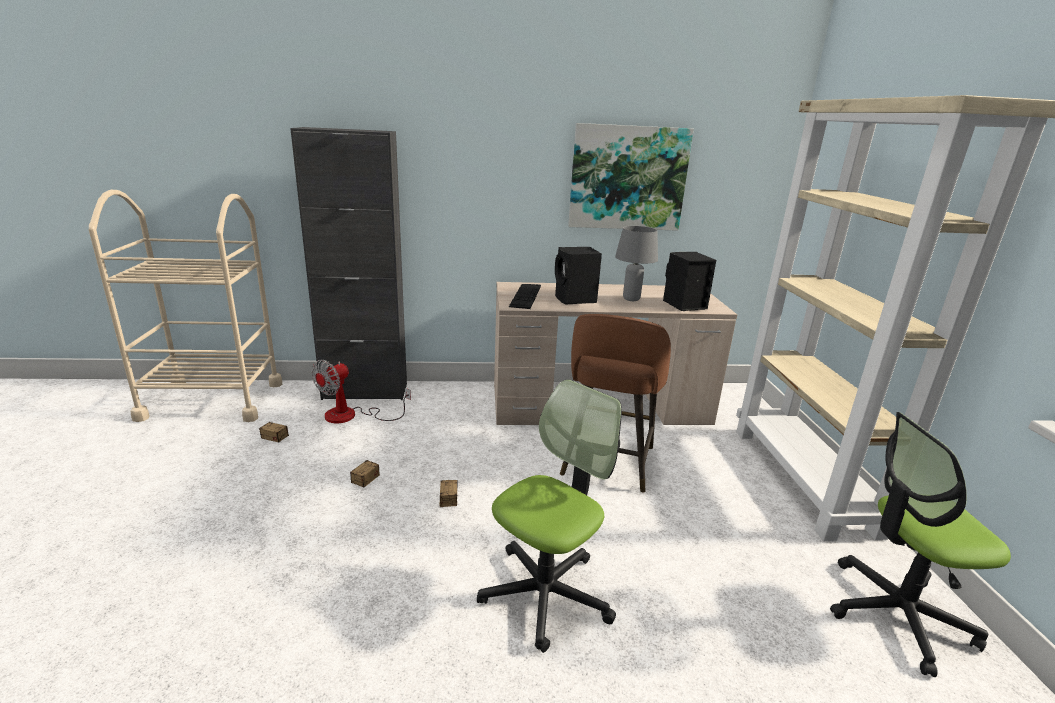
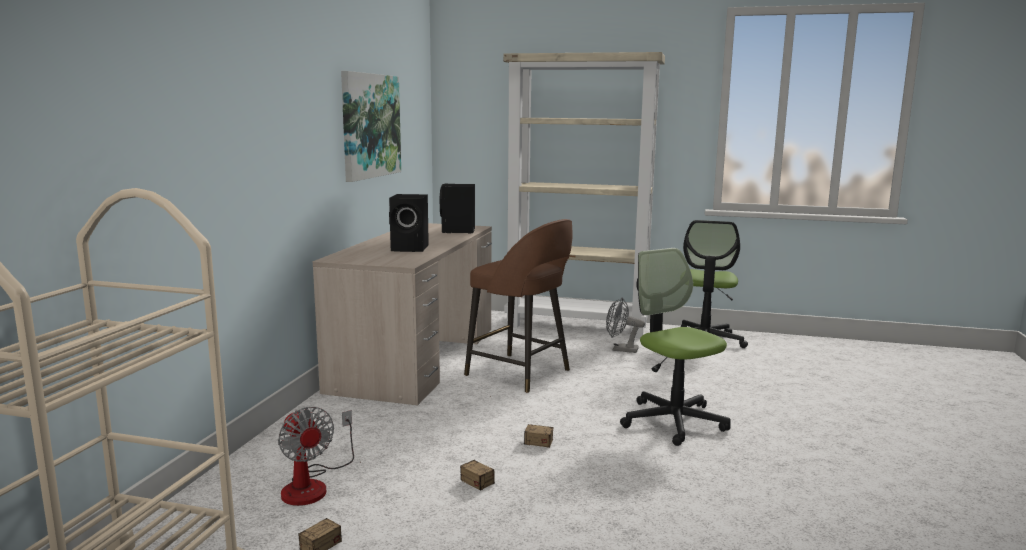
camera: 70 degrees left, 10 degrees down
(365, 391) = (246, 472): black cabinet -> none
(525, 296) = (380, 258): keyboard -> none
(630, 299) = (428, 238): grey table lamp -> none
(753, 525) = (620, 349): none -> grey fan

